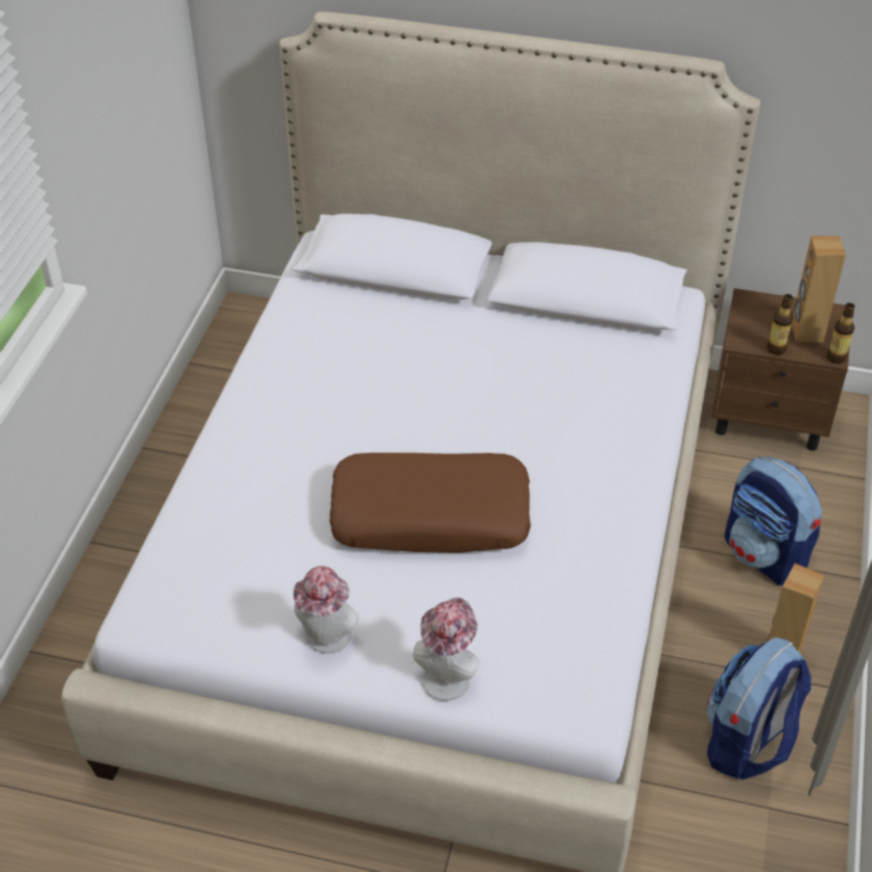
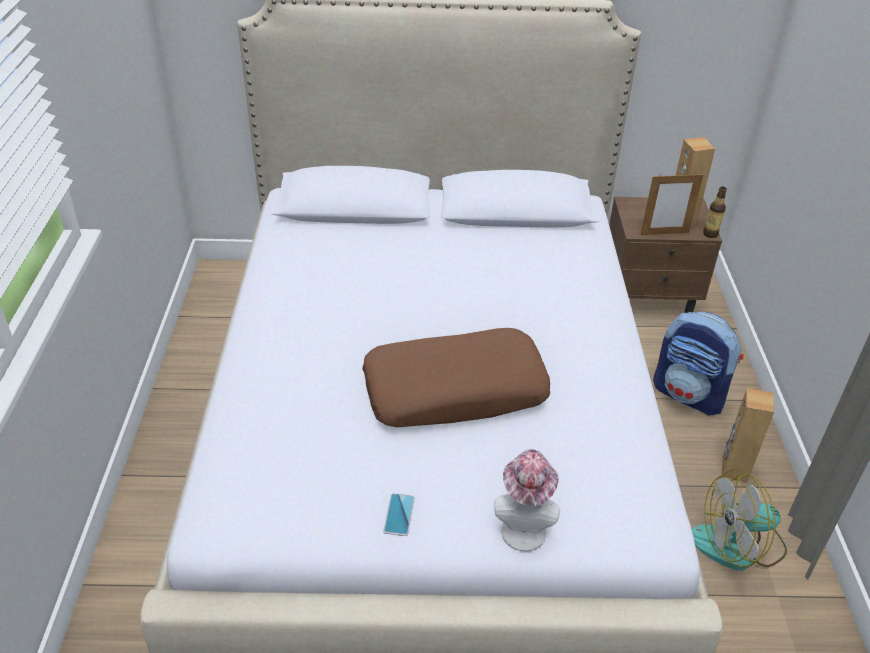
camera: 15 degrees left, 5 degrees down
(326, 640) = (399, 515): hat -> phone
(747, 743) = (738, 545): backpack -> fan
(776, 349) = (664, 233): bottle -> picture frame

